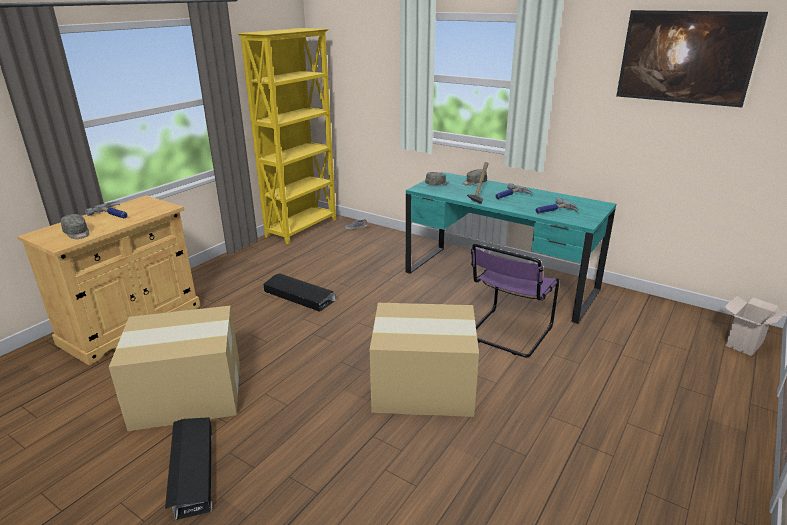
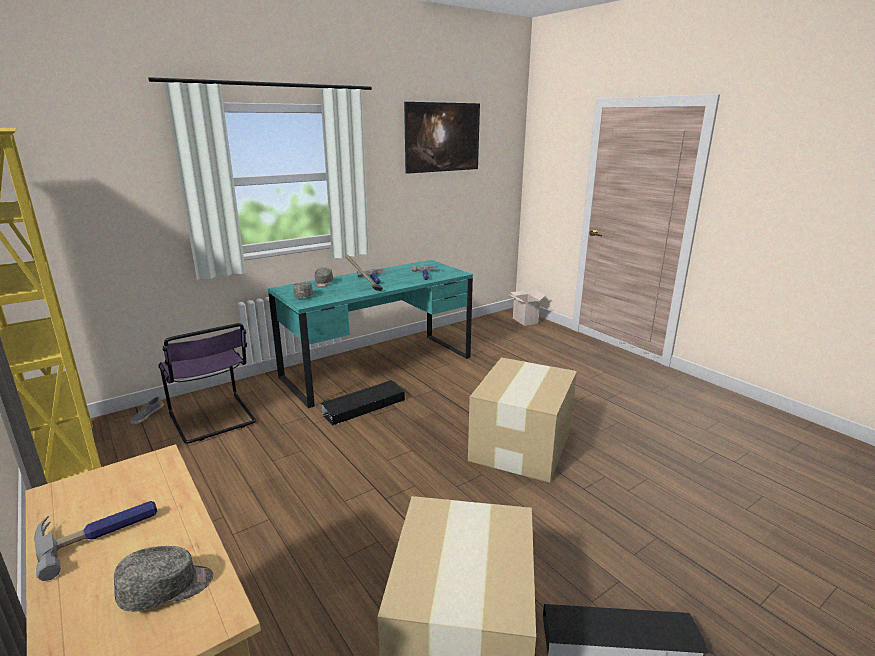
camera: 70 degrees left, 5 degrees down
(299, 296) = (284, 496): black storage box -> black storage box (363, 407)
(508, 333) = (465, 386): purple chair -> purple chair (214, 420)

